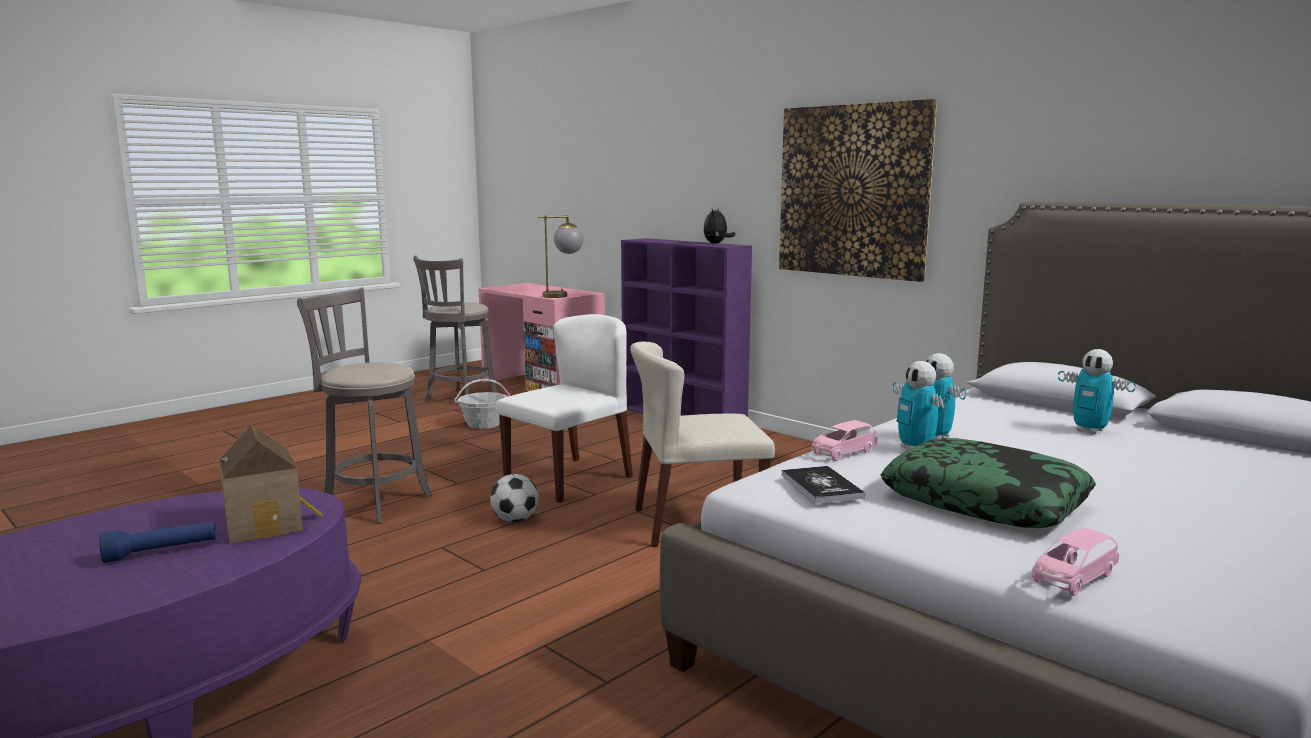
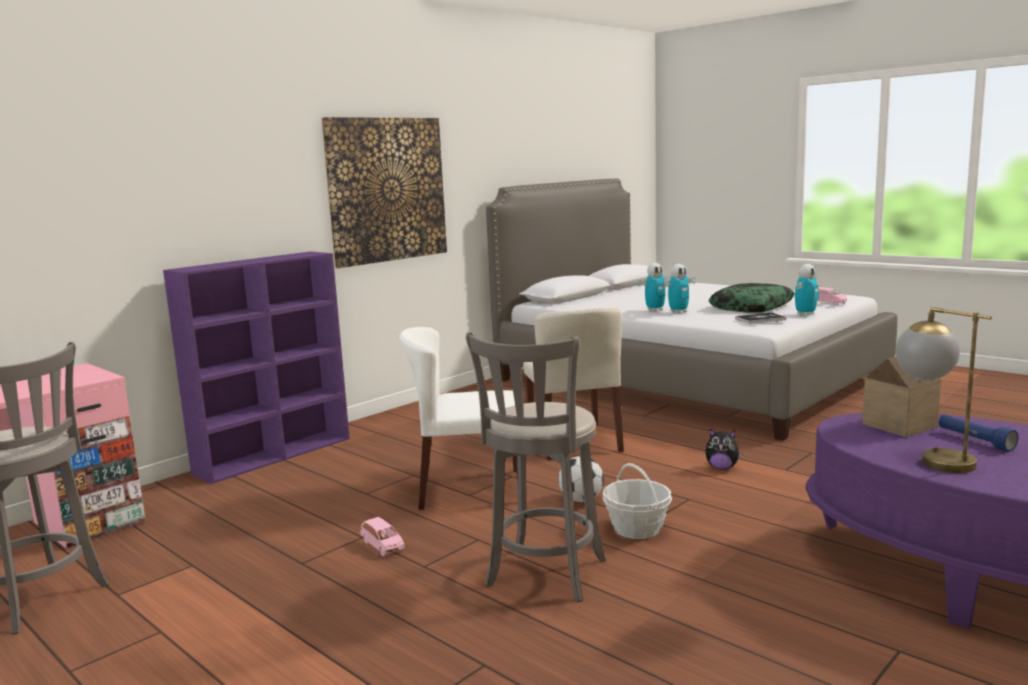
camera: 90 degrees left, 0 degrees up
(483, 424) = (228, 558): basket -> basket (637, 529)
(563, 295) = (87, 375): table lamp -> table lamp (931, 459)
(569, 479) = (470, 489): white chair -> white chair turned 45 degrees counterclockwise
(716, 243) = (280, 255): plush toy -> plush toy (722, 467)
(843, 453) = (694, 319): pink toy car -> pink toy car (383, 546)
(1089, 431) = (626, 296): toy robot -> toy robot (805, 314)

